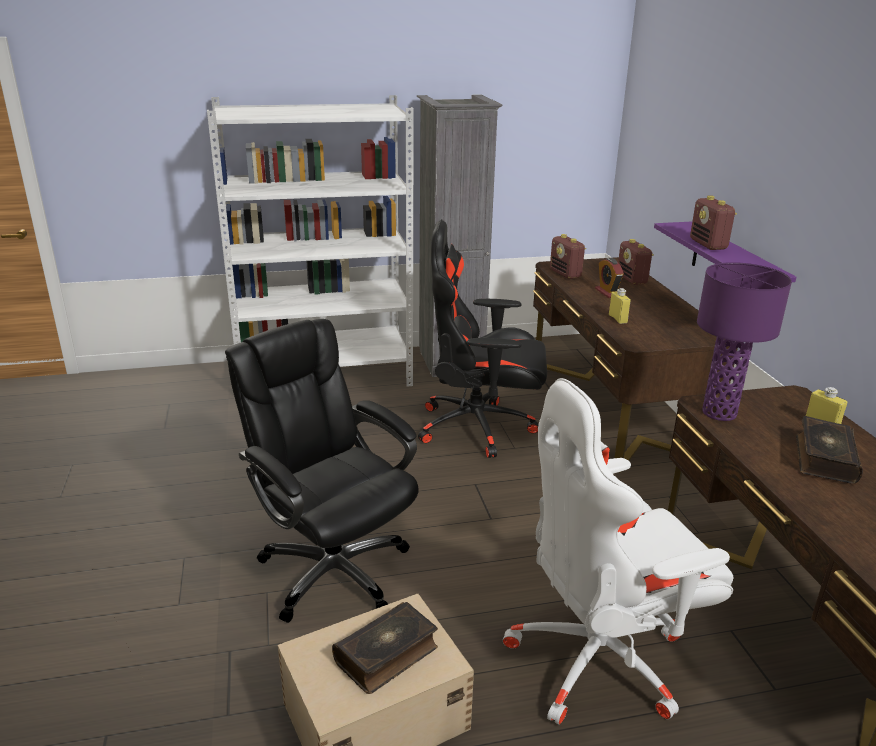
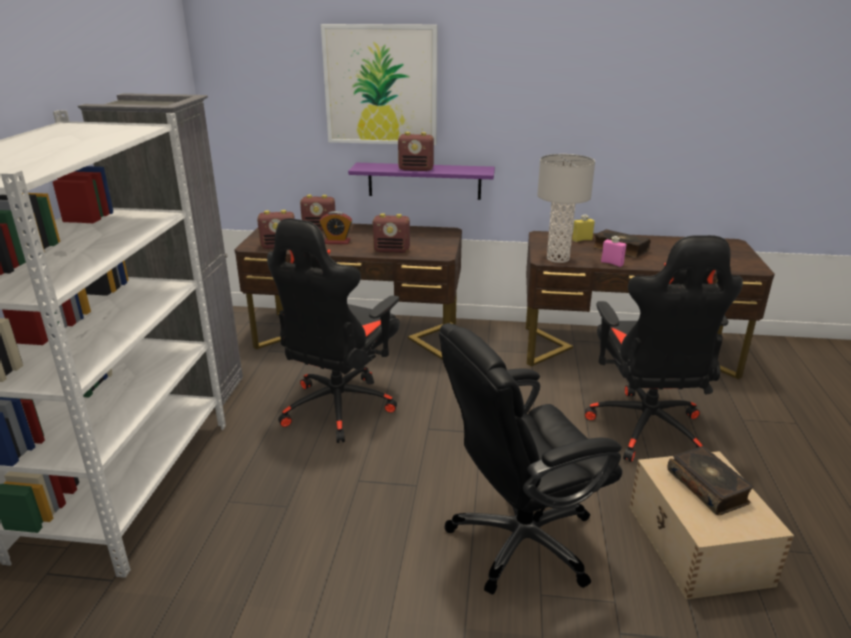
camera: 70 degrees left, 0 degrees up
(609, 656) = (643, 422): white office chair -> black office chair
(617, 319) = (392, 250): yellow bottle -> radio
(718, 412) = (557, 258): purple table lamp -> white table lamp
(726, 135) = (381, 85): none -> picture
(754, 454) = (612, 263): none -> pink bottle

